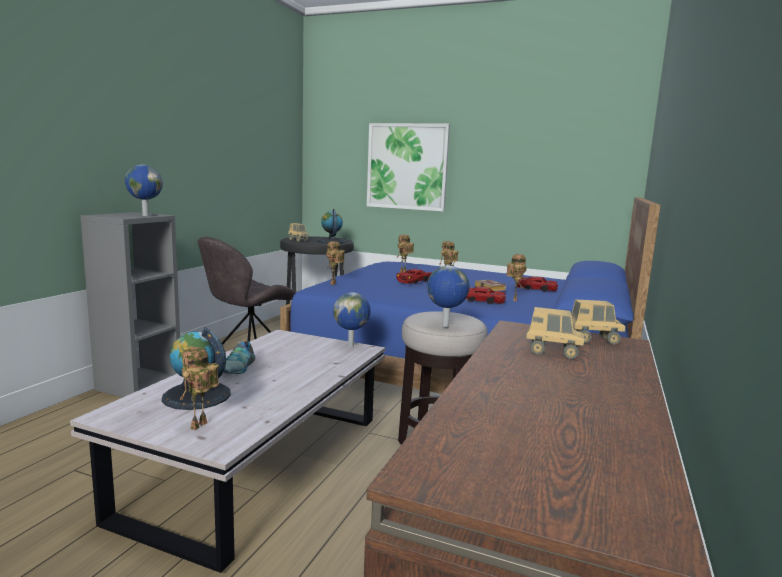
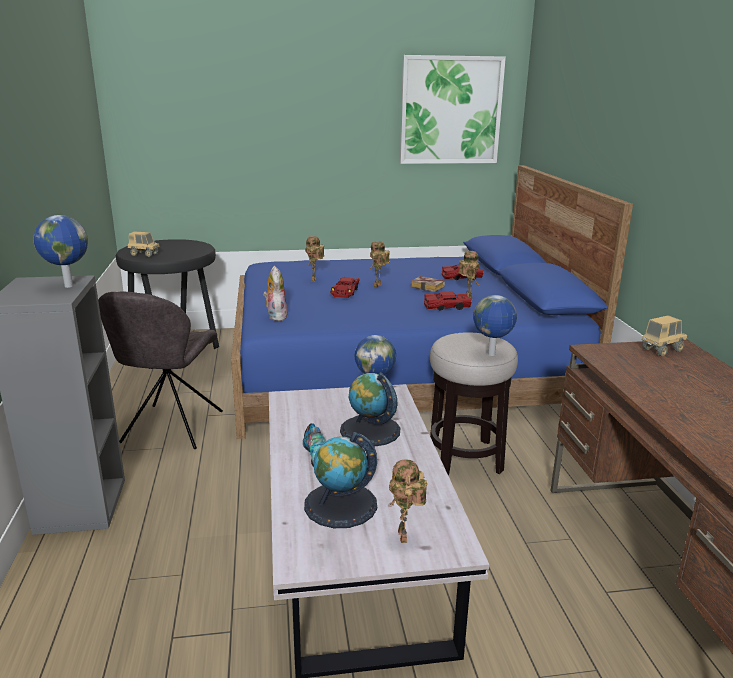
camera: 30 degrees left, 10 degrees up
(331, 241) = (186, 249): globe -> globe (370, 430)
(334, 284) = (275, 316): toy robot -> plush toy
(407, 166) = (261, 140): picture -> picture (450, 110)
(552, 353) = (664, 374): toy truck -> none

